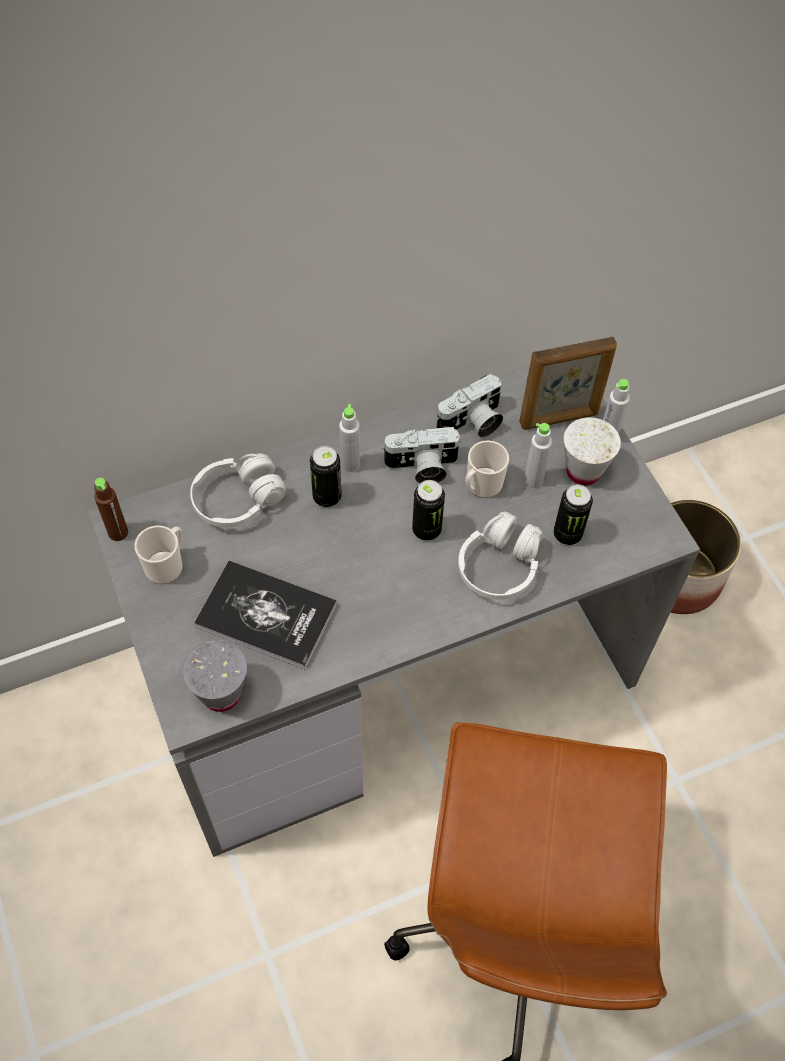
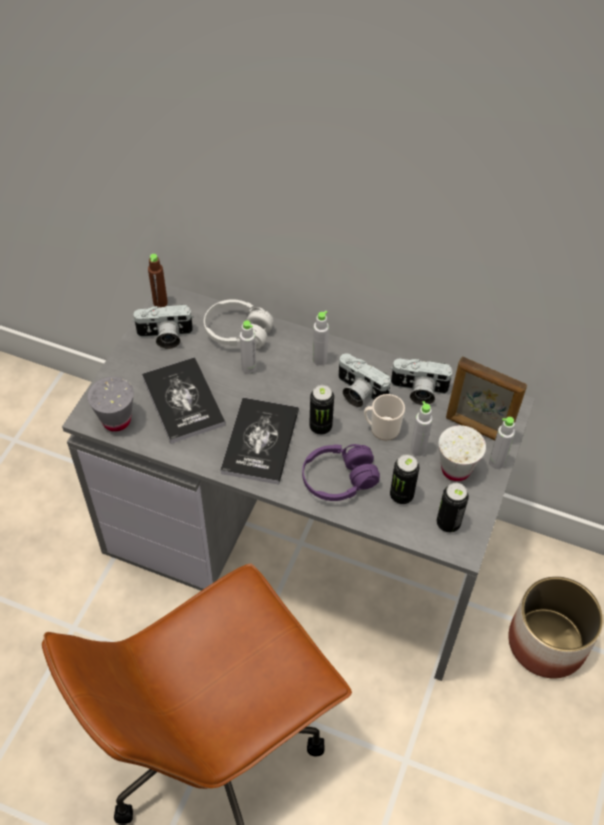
camera: 45 degrees right, 5 degrees down
(167, 565) = (165, 337): mug -> camera
(292, 528) = (249, 368): none -> grey bottle
(327, 497) = (286, 367): can -> can (448, 523)
(388, 592) = (260, 441): none -> book
(499, 566) = (339, 479): white headphones -> purple headphones

